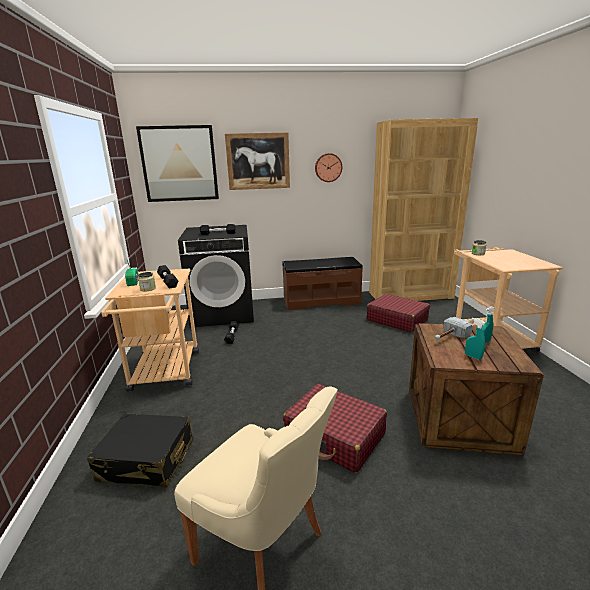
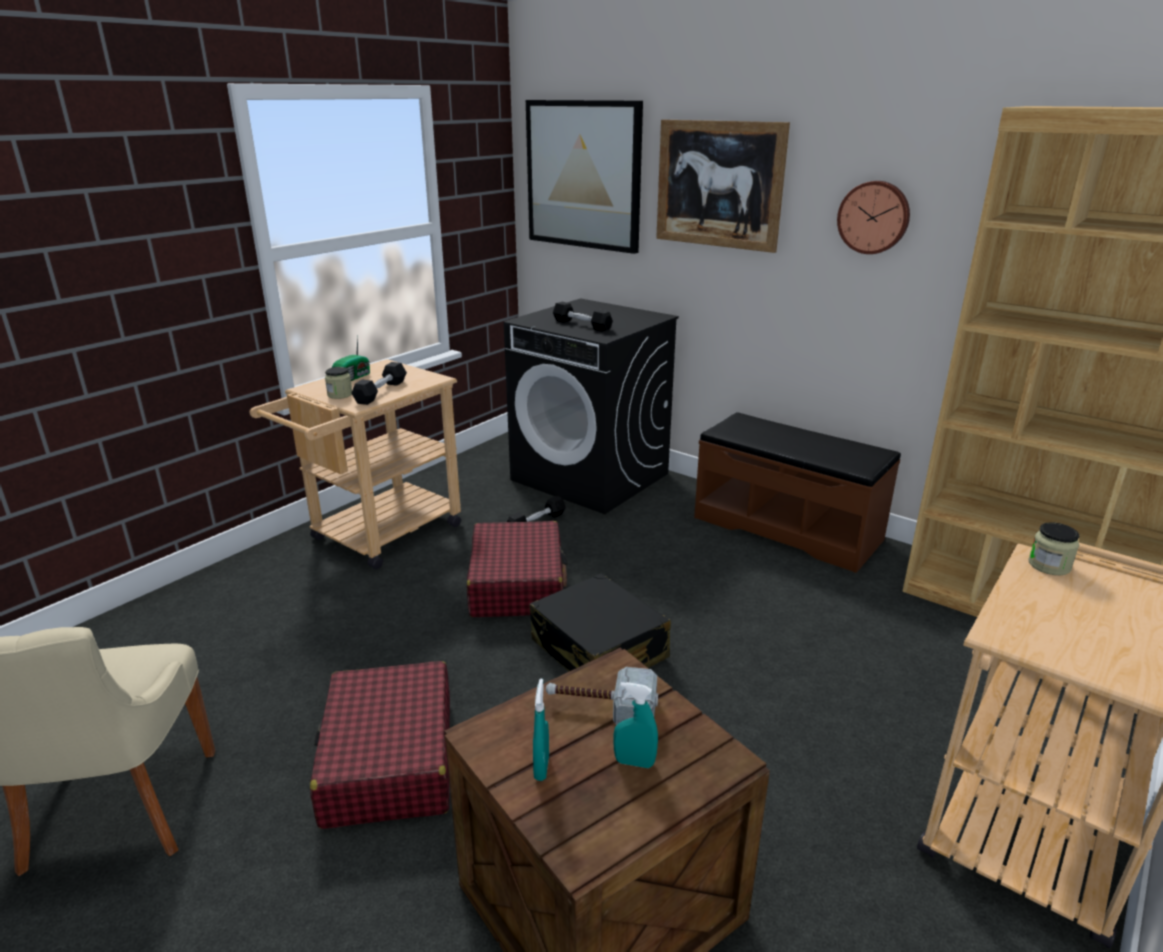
camera: 45 degrees right, 5 degrees up
(147, 460) = (204, 634): black suitcase -> black suitcase (599, 650)
(397, 320) = (869, 645): red suitcase -> red suitcase (517, 584)

